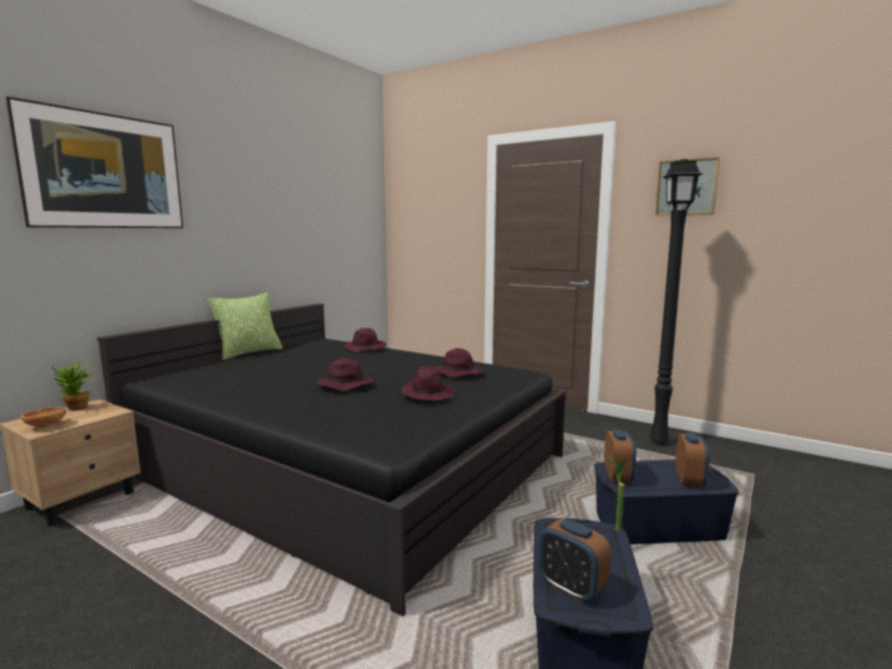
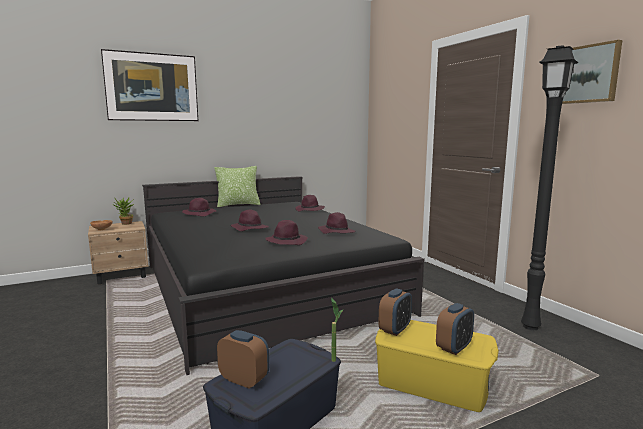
camera: 30 degrees right, 0 degrees up
(217, 373) = (200, 213): none -> purple hat
(571, 588) = (244, 380): alarm clock -> alarm clock turned 135 degrees clockwise
(657, 524) = (432, 382): blue storage box -> yellow storage box

